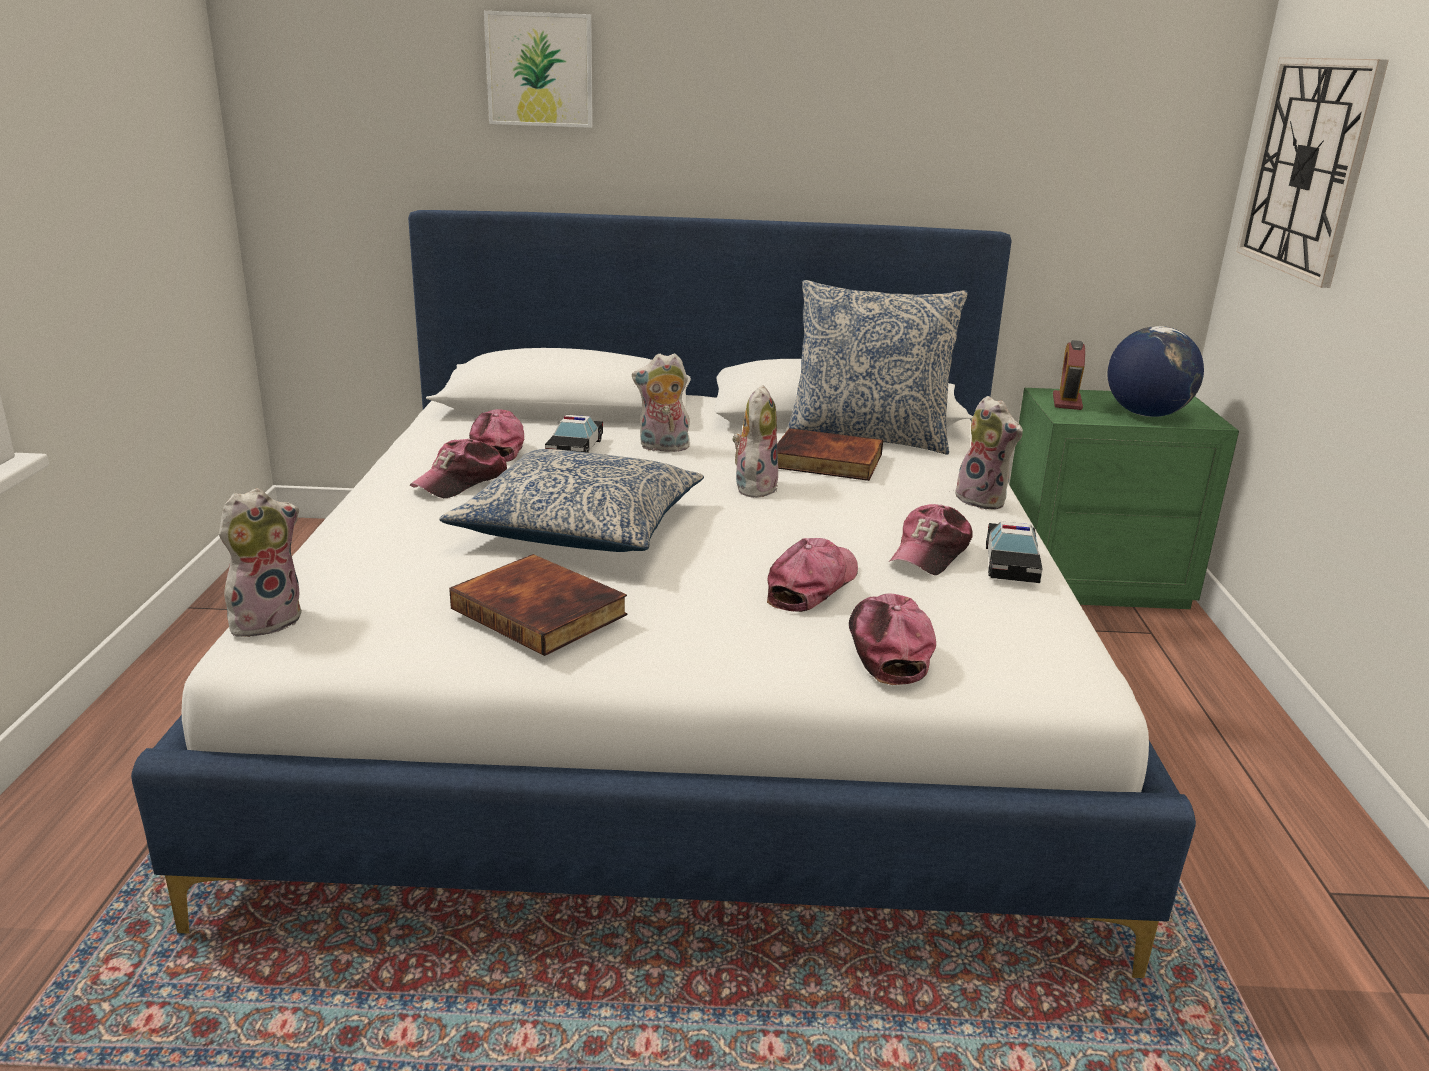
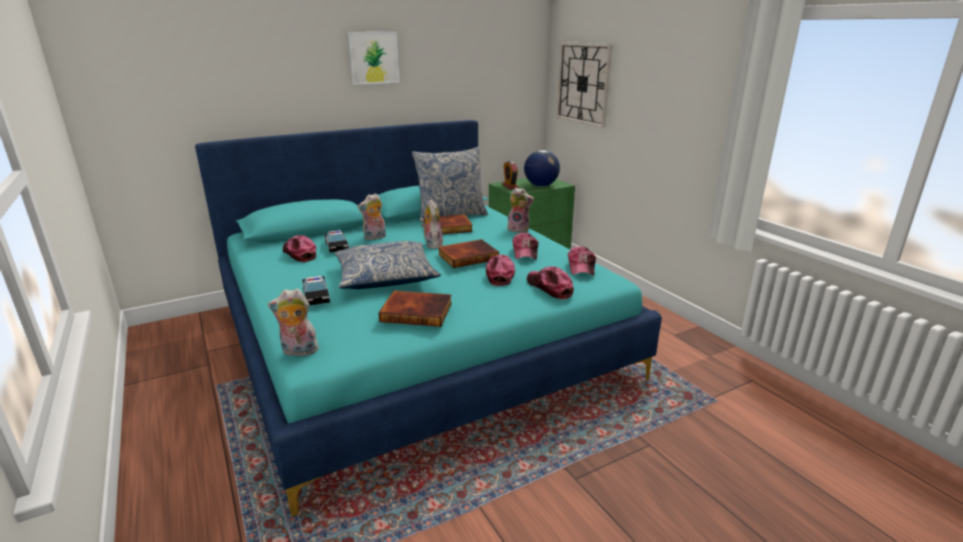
camera: 30 degrees left, 0 degrees up
(266, 620) = (298, 351): plush toy -> plush toy turned 105 degrees counterclockwise
(461, 482) = (305, 272): cap -> cap (581, 267)
(540, 70) = (254, 65): picture -> picture (374, 58)
(686, 684) = (415, 339): white bed -> turquoise bed
(790, 528) = (468, 256): none -> book
(1011, 564) = (553, 249): toy car -> toy car (316, 296)

